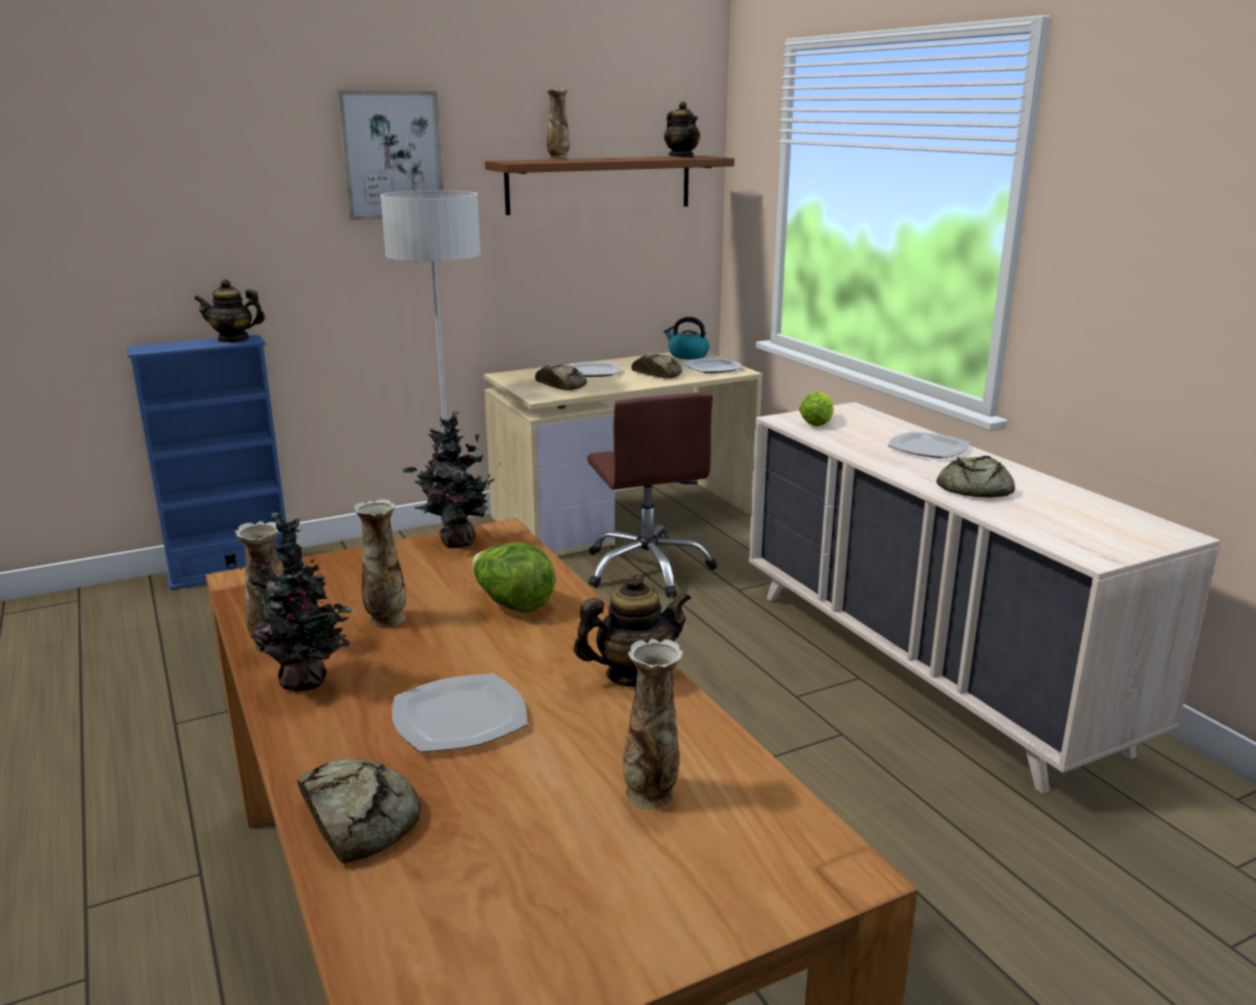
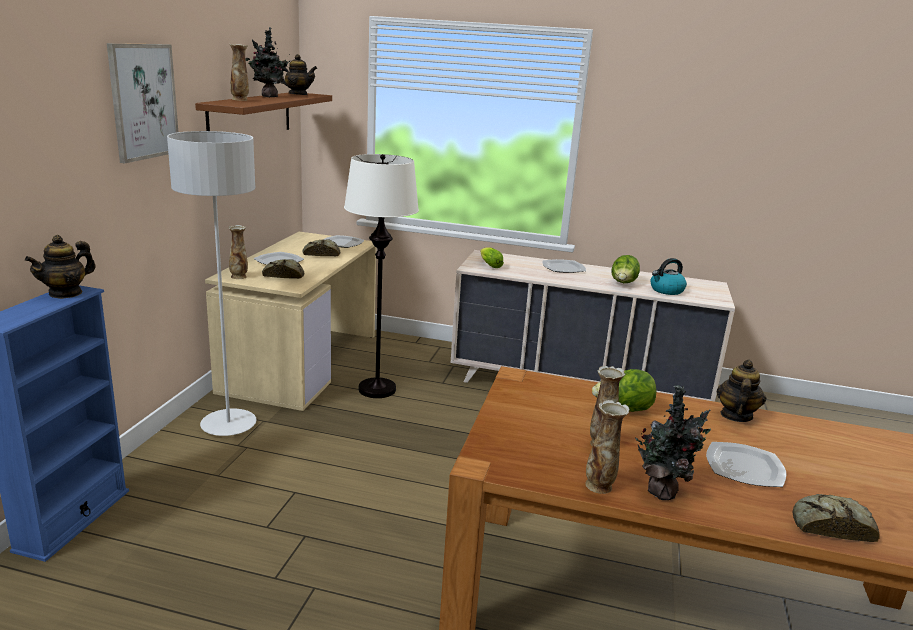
camera: 50 degrees left, 0 degrees up
(455, 543) = (514, 392): potted plant -> potted plant (268, 96)
(648, 568) = (377, 389): brown office chair -> white floor lamp
(651, 793) = (850, 454): vase -> vase (239, 277)
(687, 355) = (305, 237): kettle -> kettle (666, 290)
(972, 488) = (623, 284): bread -> lettuce

